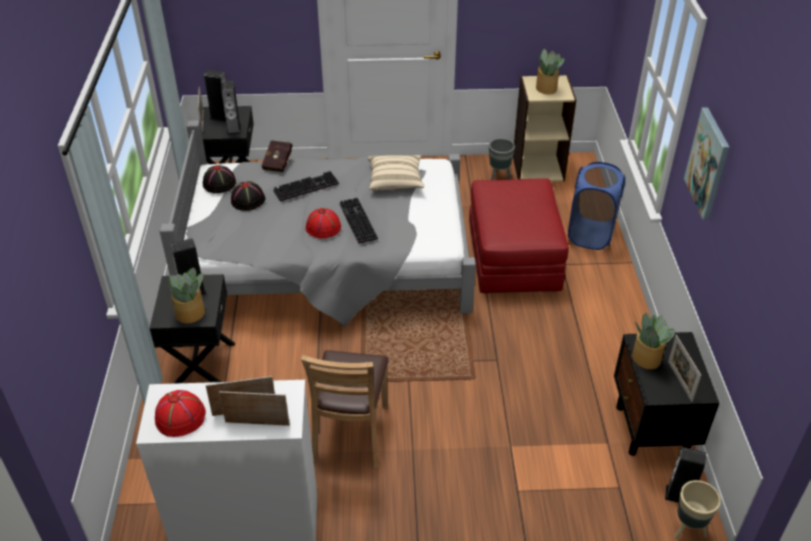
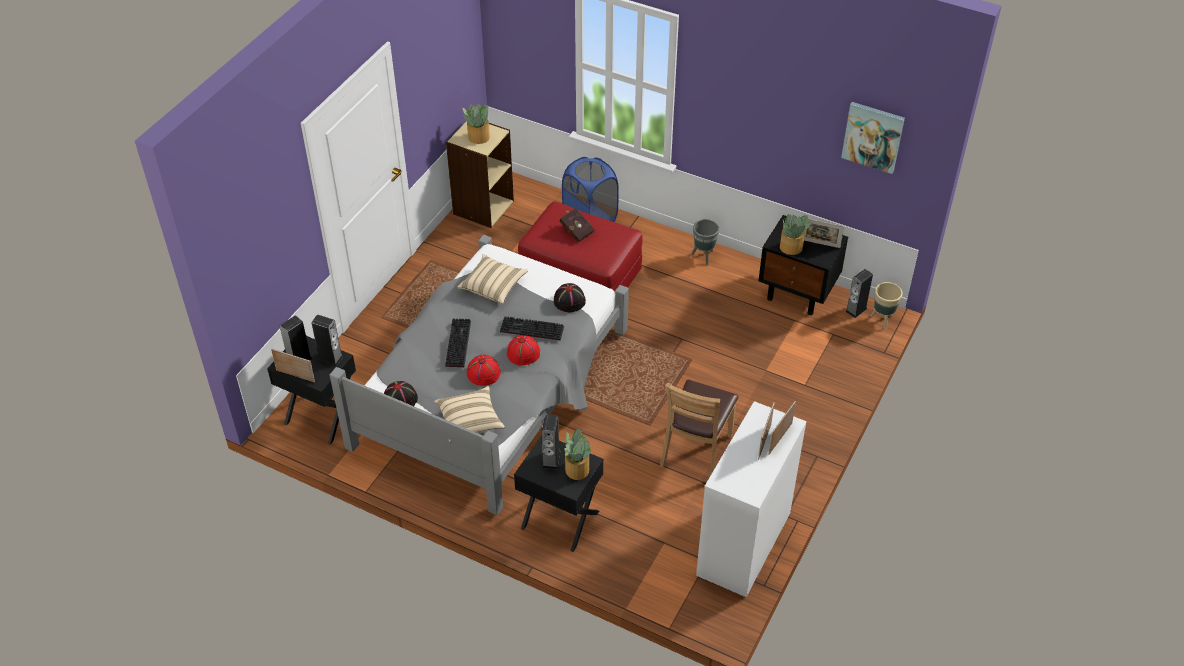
camera: 60 degrees left, 5 degrees up
(181, 417) = (749, 477): red hat -> red hat (483, 372)
(219, 230) = (470, 421): none -> beige pillow
(248, 200) = (443, 388): black hat -> black hat (569, 300)
(279, 163) = (403, 348): red book -> red book (576, 230)
(351, 433) = (696, 452): brown chair -> brown chair turned 75 degrees clockwise
(499, 177) = (474, 236): grey planter -> grey planter (704, 256)
(708, 163) = (741, 104): picture -> picture (873, 136)

